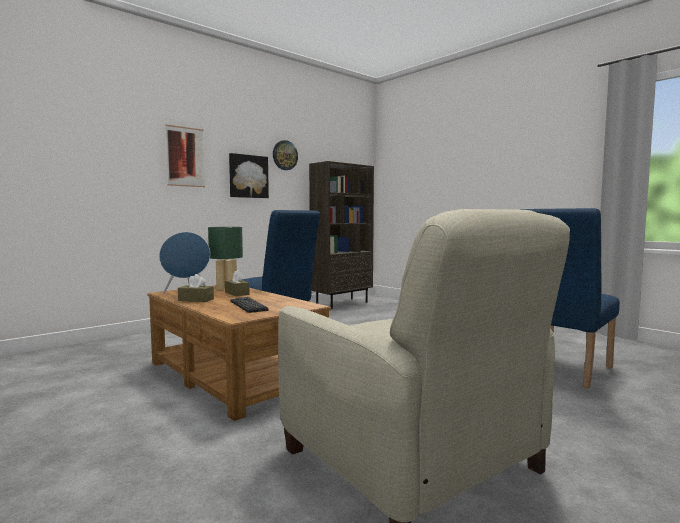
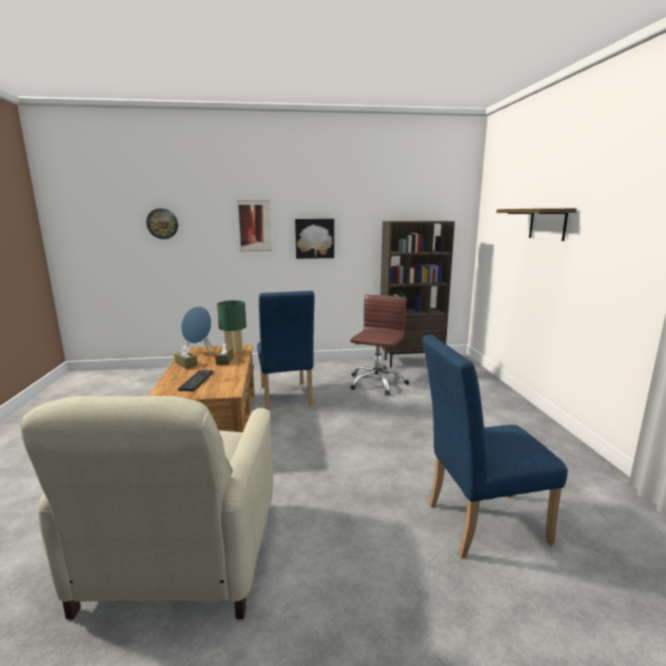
camera: 35 degrees right, 10 degrees up
(284, 155) = (355, 214): wall clock -> wall clock (162, 223)
(340, 319) = (376, 383): none -> brown office chair
(466, 162) = (547, 224): none -> shelf

